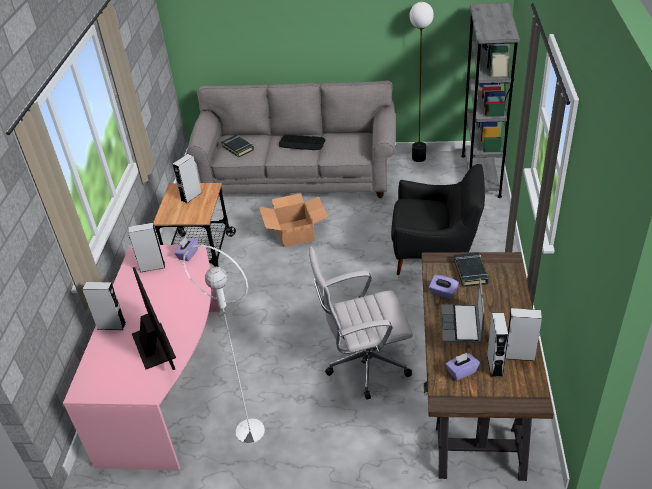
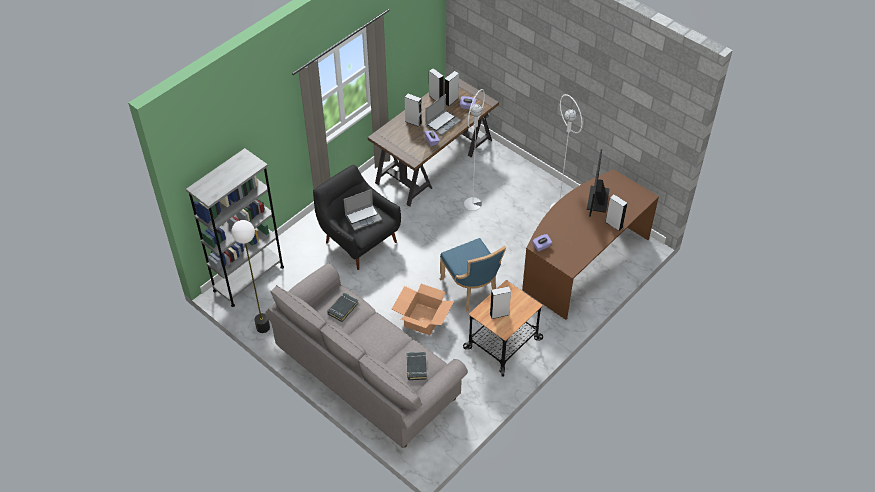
camera: 145 degrees left, 10 degrees up
(152, 267) = (568, 250): grey speaker -> grey speaker (413, 122)
(169, 381) = (583, 261): pink desk -> brown desk
(273, 280) = (472, 289): none -> blue chair
(302, 143) = (365, 337): keyboard -> none
(364, 365) = (472, 204): white office chair -> white floor lamp
(425, 214) = (363, 217): none -> laptop
(471, 272) = (405, 142): black book -> black book (342, 308)

